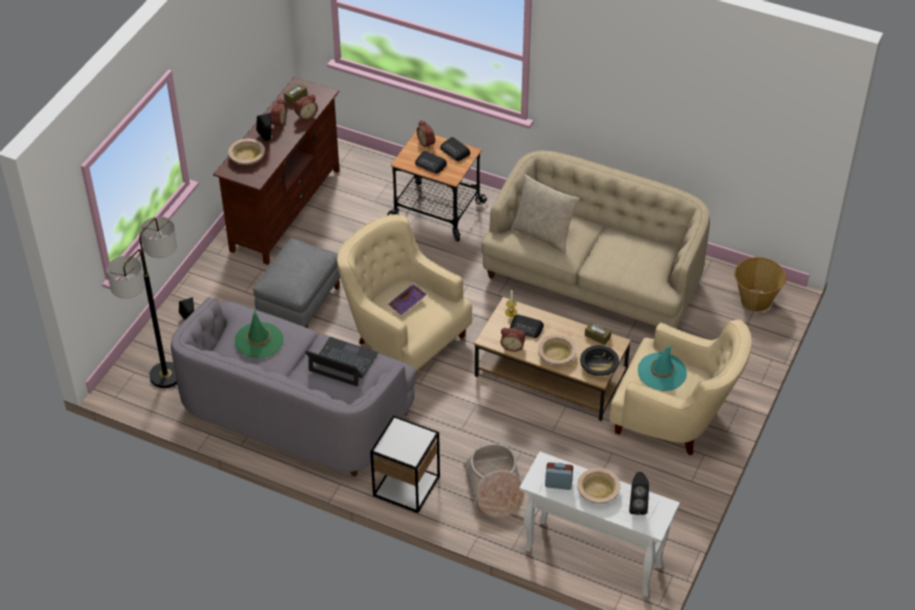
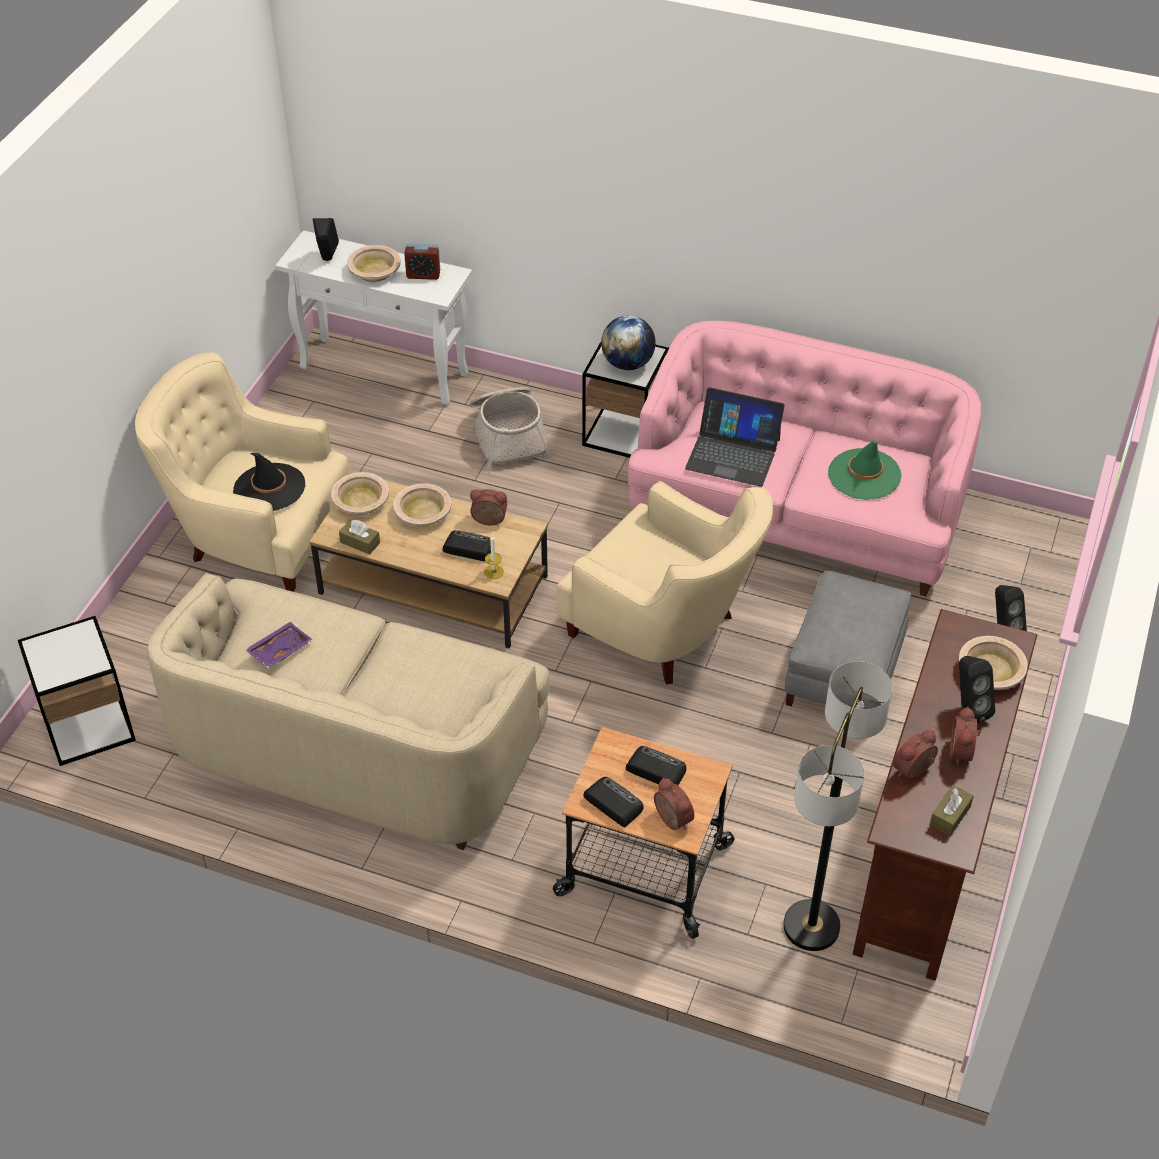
camera: 175 degrees right, 0 degrees up
(165, 376) = (1002, 549): floor lamp -> floor lamp (811, 926)
(294, 411) = (798, 512): grey sofa -> pink sofa
(404, 438) = (627, 363): none -> globe
(408, 303) = (656, 566): purple tray -> purple tray (279, 650)
(543, 234) = (441, 675): beige pillow -> none
(599, 365) = (361, 501): black bowl -> beige bowl
(662, 372) = (269, 488): turquoise hat -> black hat
(755, 300) = (88, 725): basket -> side table

